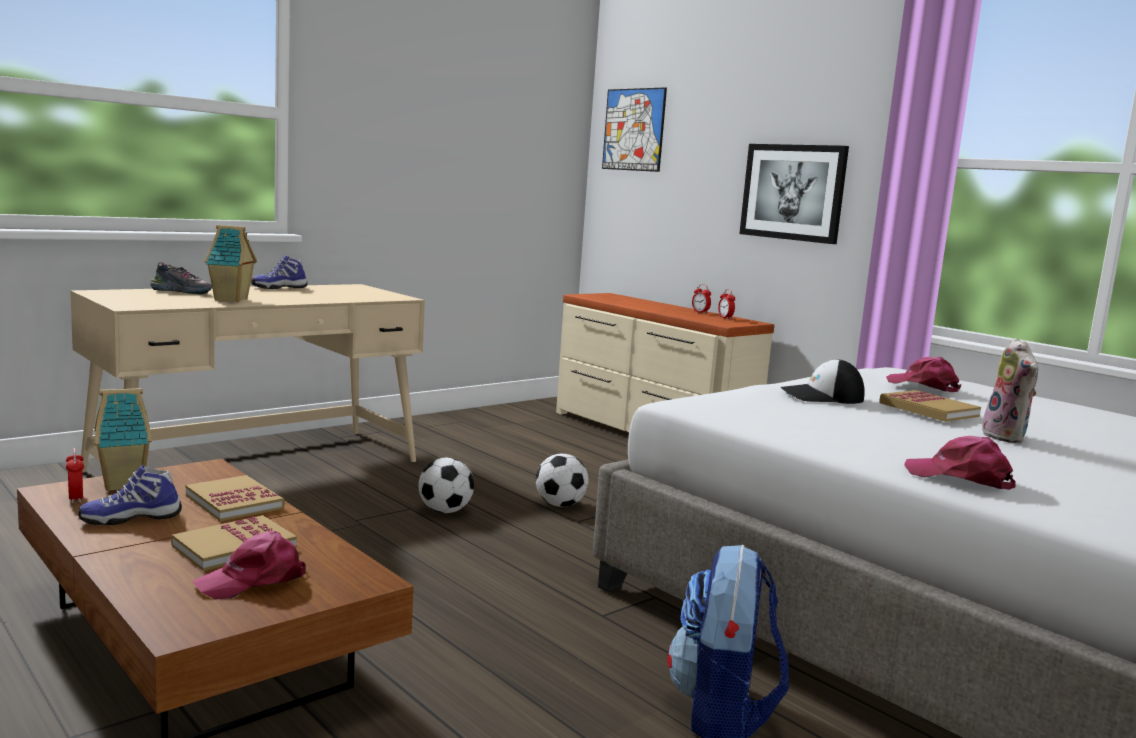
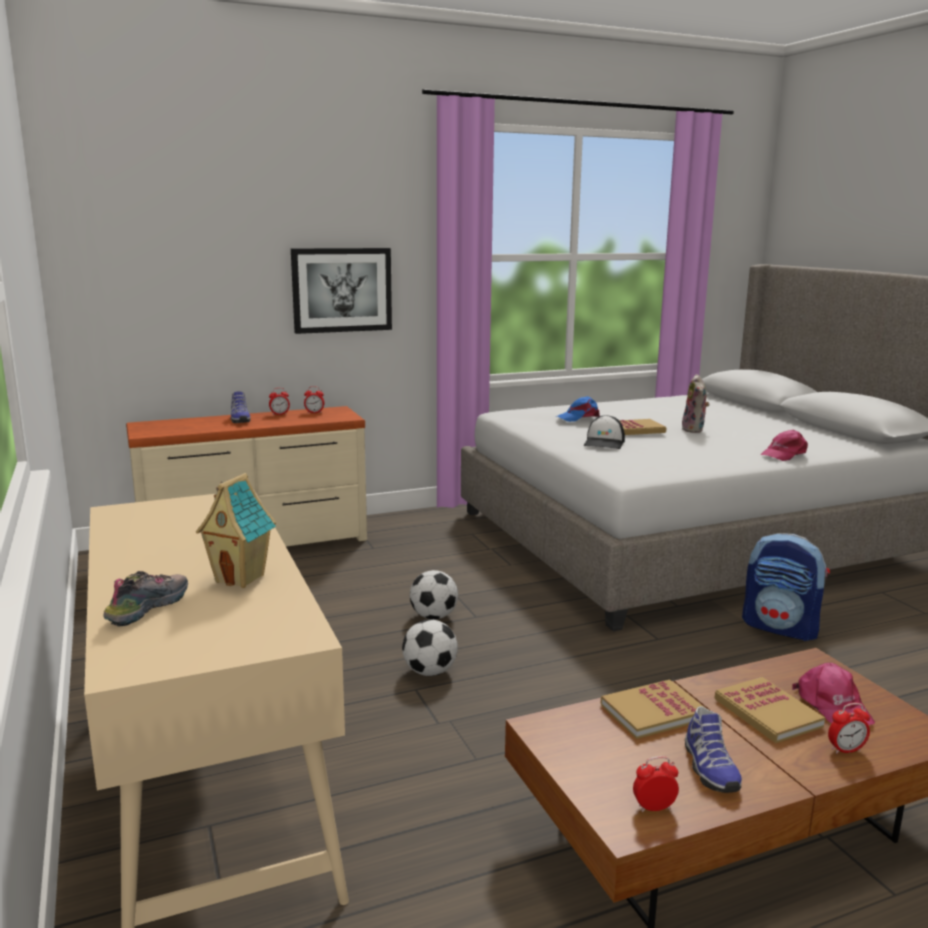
camera: 70 degrees left, 5 degrees up
(125, 484) = (603, 777): toy house -> none
(153, 577) = (846, 750): none -> alarm clock
(279, 288) = (119, 550): shoe -> shoe (239, 419)
(633, 129) = (119, 235): picture -> none
(923, 386) = (579, 417): pink cap -> blue cap
(1007, 437) = (694, 430): plush toy -> plush toy turned 75 degrees clockwise

